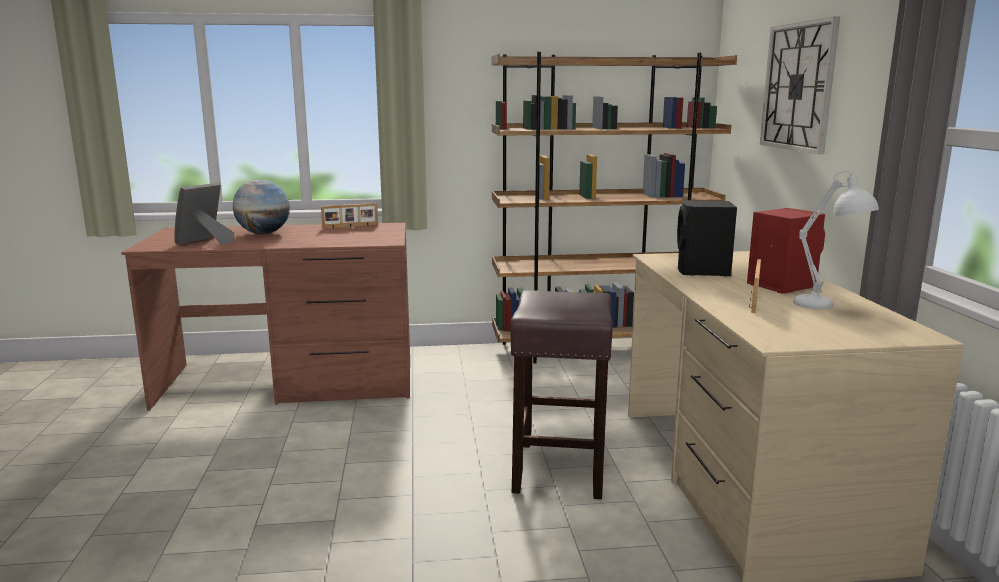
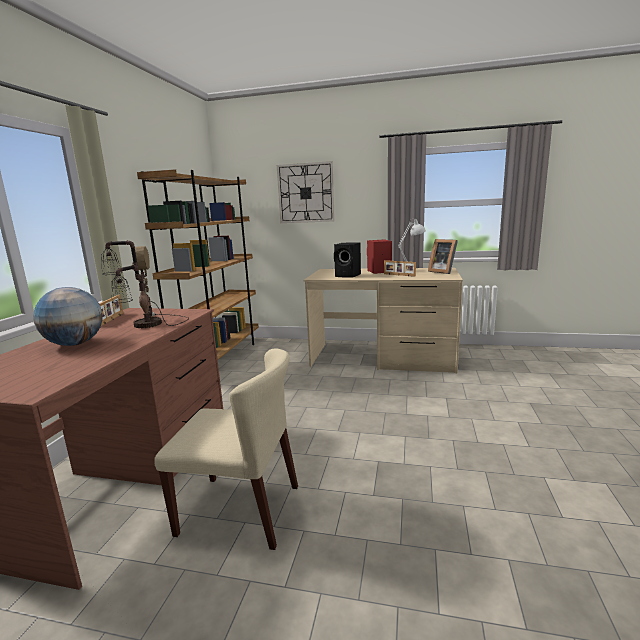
camera: 70 degrees left, 0 degrees up
(206, 242) = (68, 364): picture frame -> picture frame (442, 271)
(234, 448) = (241, 509): none -> beige chair
(326, 238) = (146, 325): none -> table lamp
(559, 468) = (352, 390): brown stool -> none

